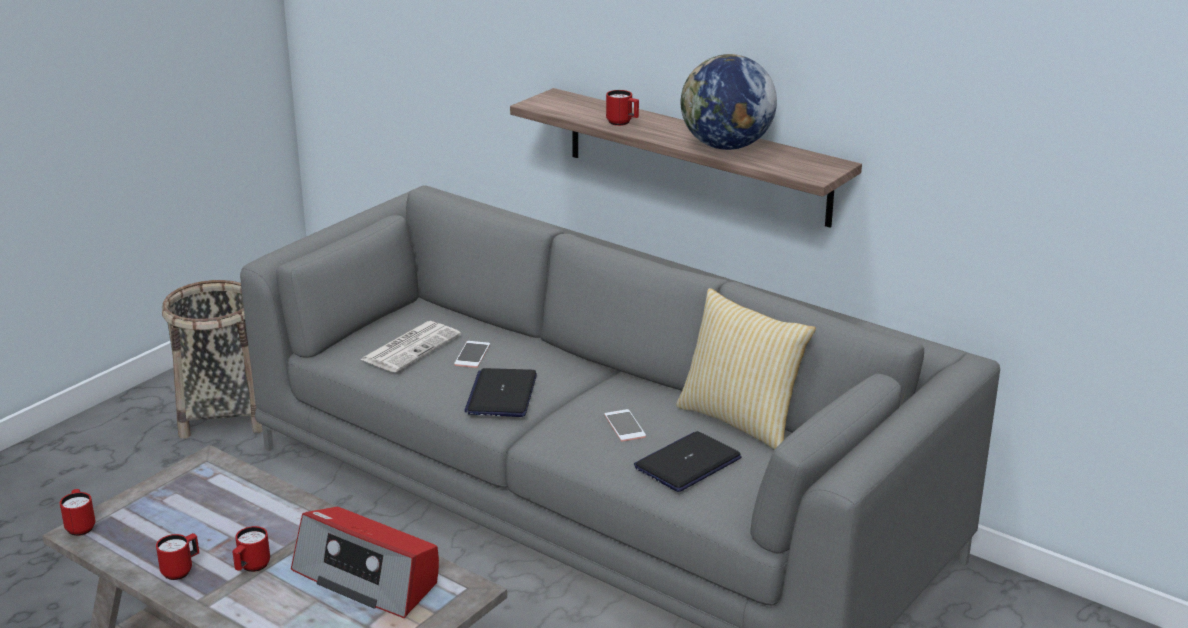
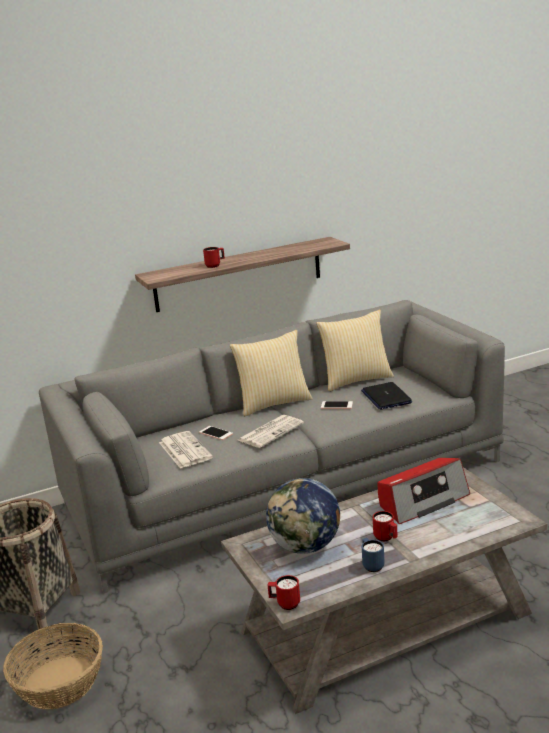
camera: 60 degrees left, 5 degrees down
(100, 479) = (59, 682): none -> basket
(181, 570) = (371, 565): red mug -> blue mug
(501, 394) = (271, 431): laptop -> newspaper
(606, 373) = (273, 403): none -> pillow
(726, 147) = (278, 252): globe -> globe (305, 547)

